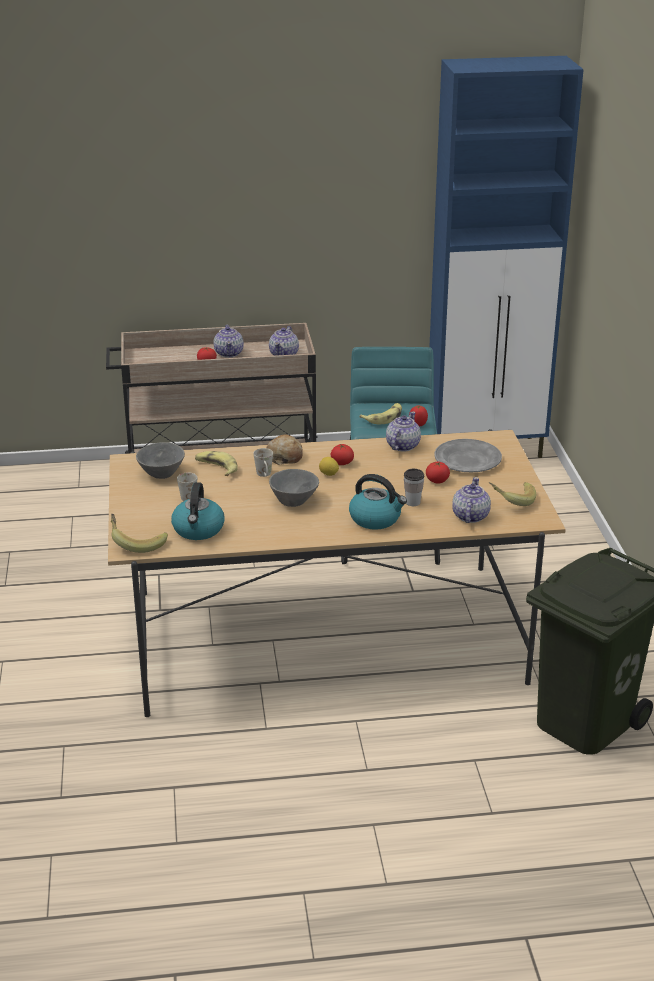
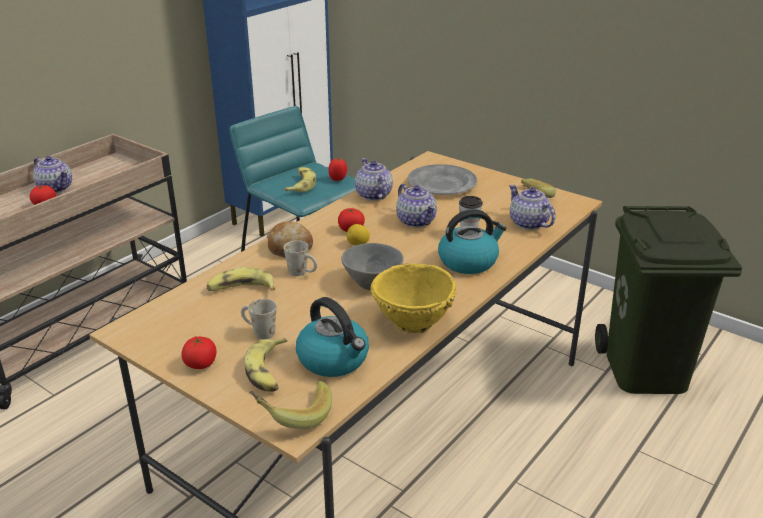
camera: 45 degrees left, 0 degrees up
(158, 517) = (268, 371): none -> banana
(160, 473) = (188, 324): grey bowl -> none
(272, 534) = (413, 323): none -> yellow bowl
(284, 354) = (117, 170): teapot -> teapot (416, 221)
(437, 481) = (452, 209): tomato -> tomato (200, 364)

